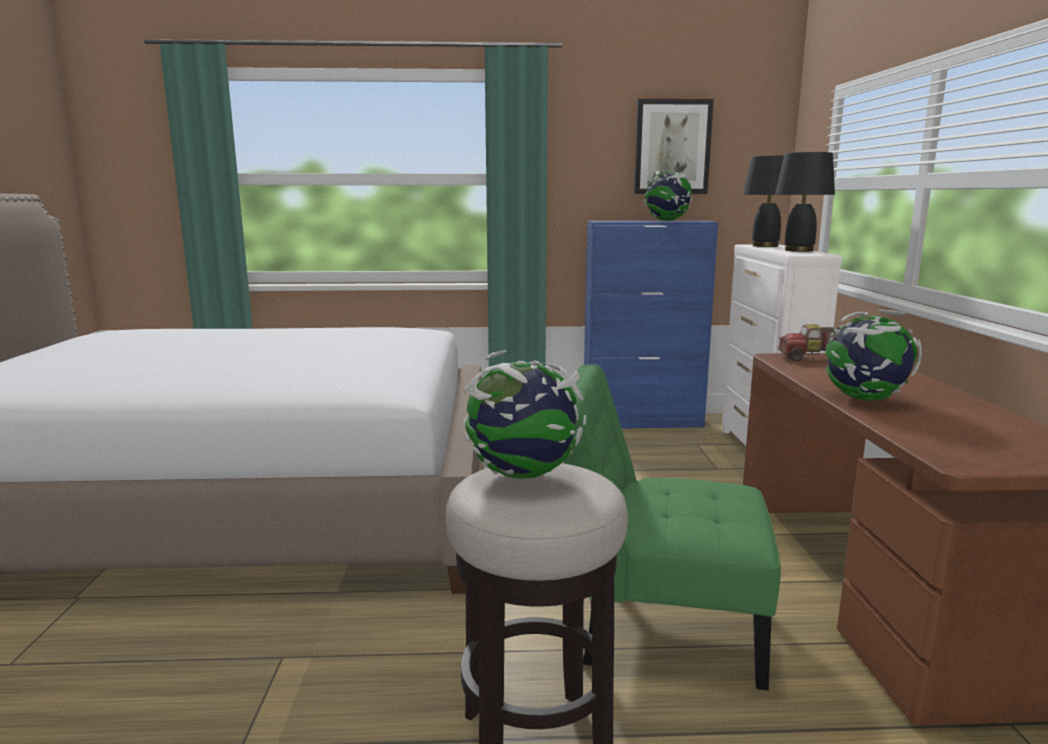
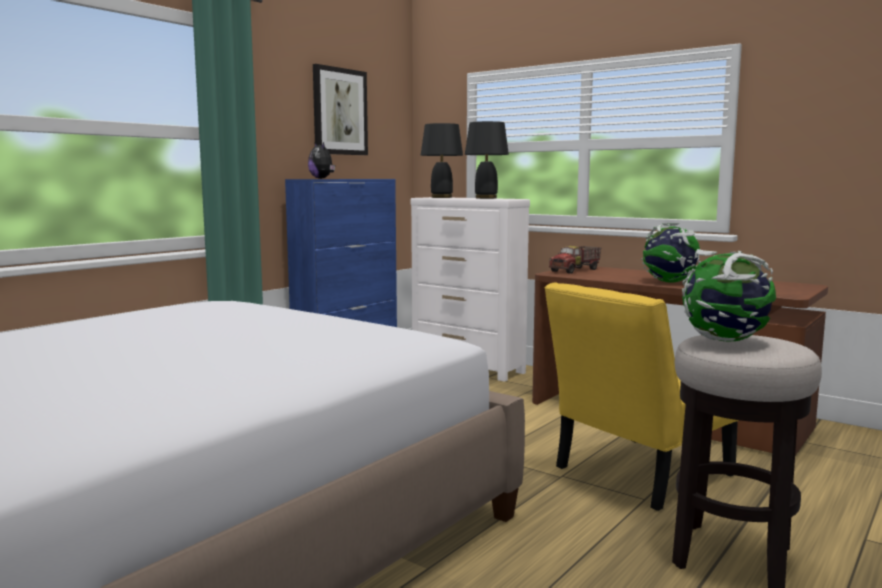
camera: 50 degrees left, 5 degrees down
(616, 221) = (322, 178): none -> plush toy
(659, 624) = (636, 474): green chair -> yellow chair
(667, 221) = (355, 178): globe -> none

